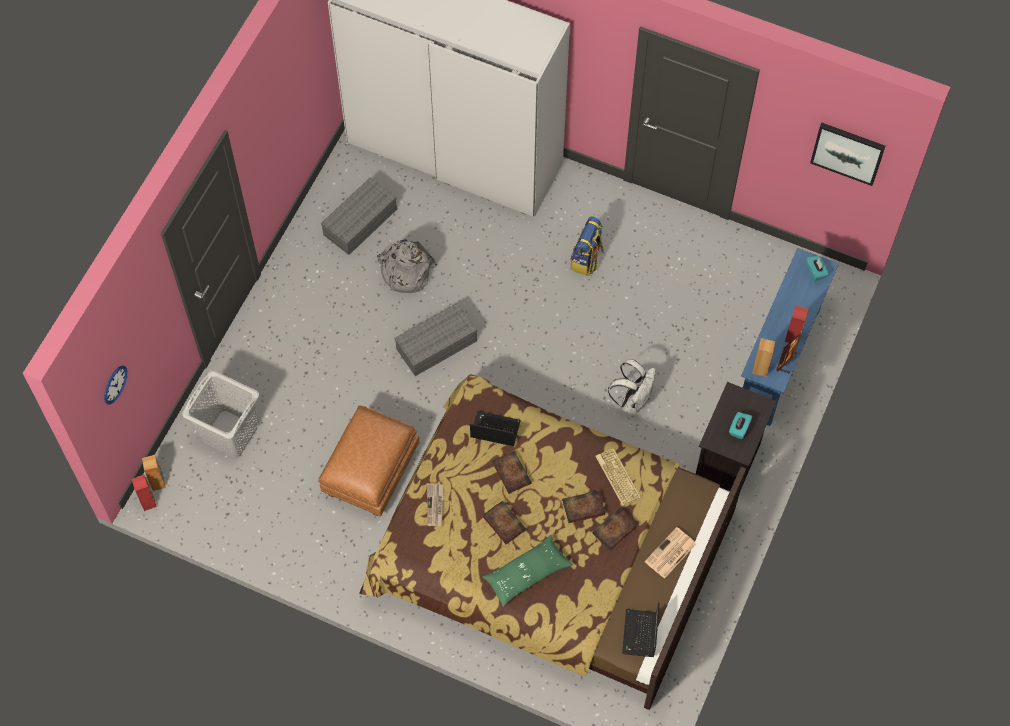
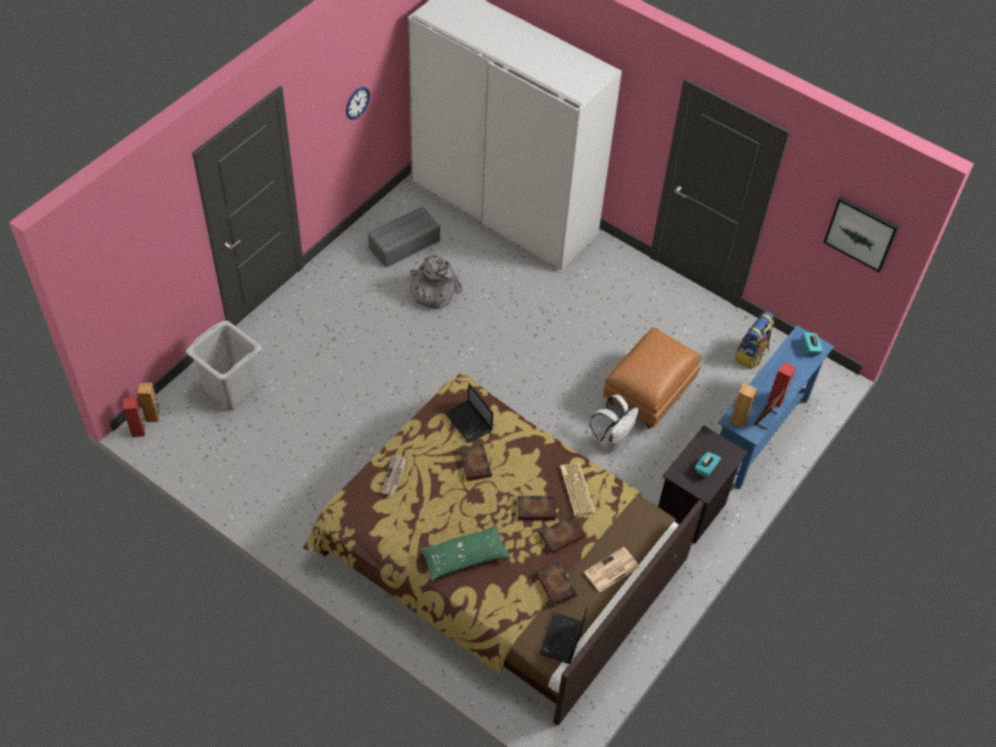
camera: 10 degrees right, 10 degrees down
(115, 384) = (117, 288): wall clock -> wall clock (357, 103)
(371, 474) = (349, 451): brown ottoman -> brown ottoman (648, 394)
(437, 344) = (443, 354): grey storage box -> none
(494, 429) = (469, 423): laptop -> laptop turned 150 degrees counterclockwise
(503, 523) = (454, 506): book -> book (555, 584)
(587, 259) = (600, 314): backpack -> backpack (751, 355)

